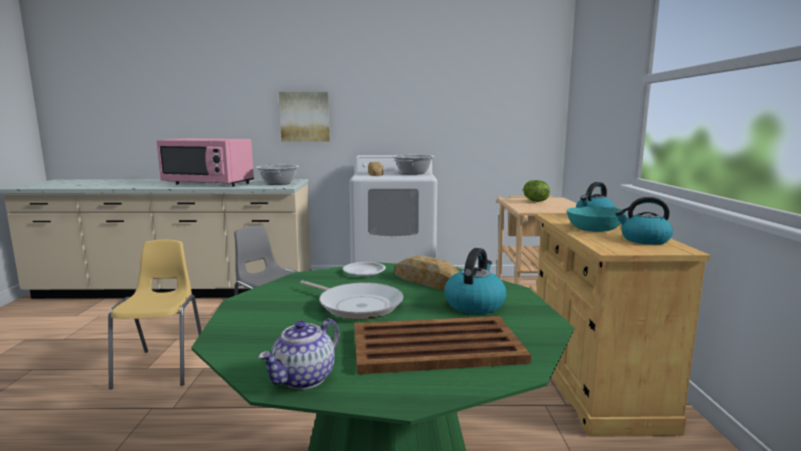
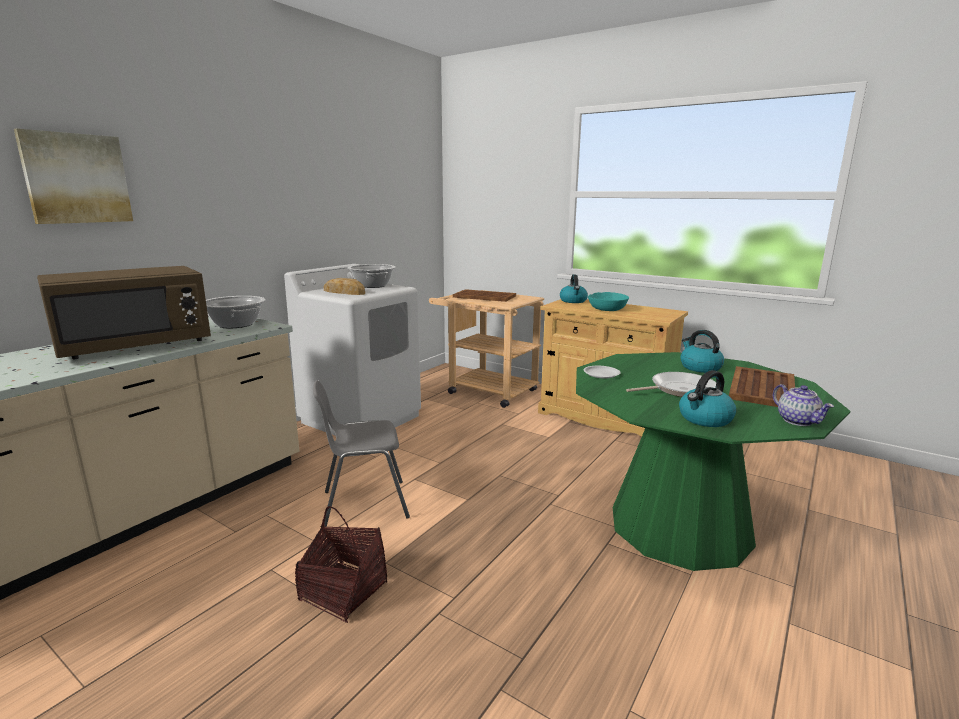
camera: 55 degrees left, 5 degrees up
(163, 367) = (343, 591): yellow chair -> basket
(209, 184) = (136, 346): pink microwave -> brown microwave
(305, 116) = (212, 225): picture -> picture (76, 178)
(427, 281) = (642, 365): bread -> none
(534, 201) = (485, 296): lettuce -> brown tray
(644, 240) = (647, 310): kettle -> kettle (705, 419)

